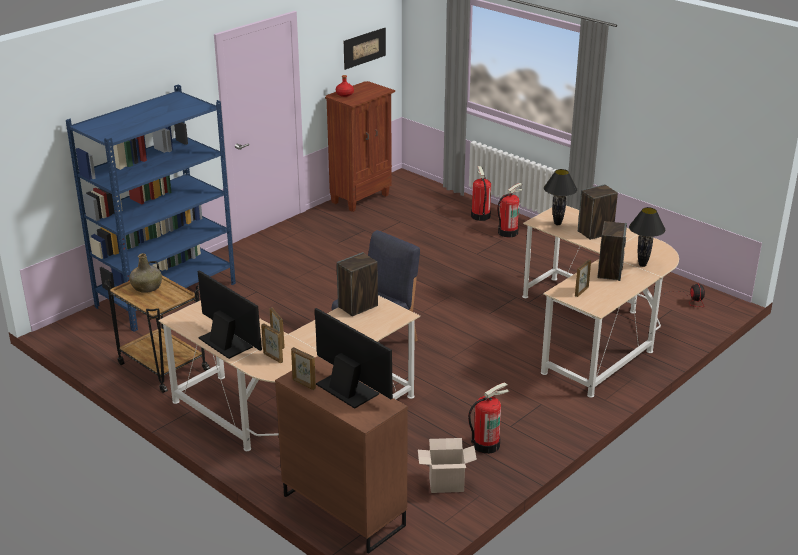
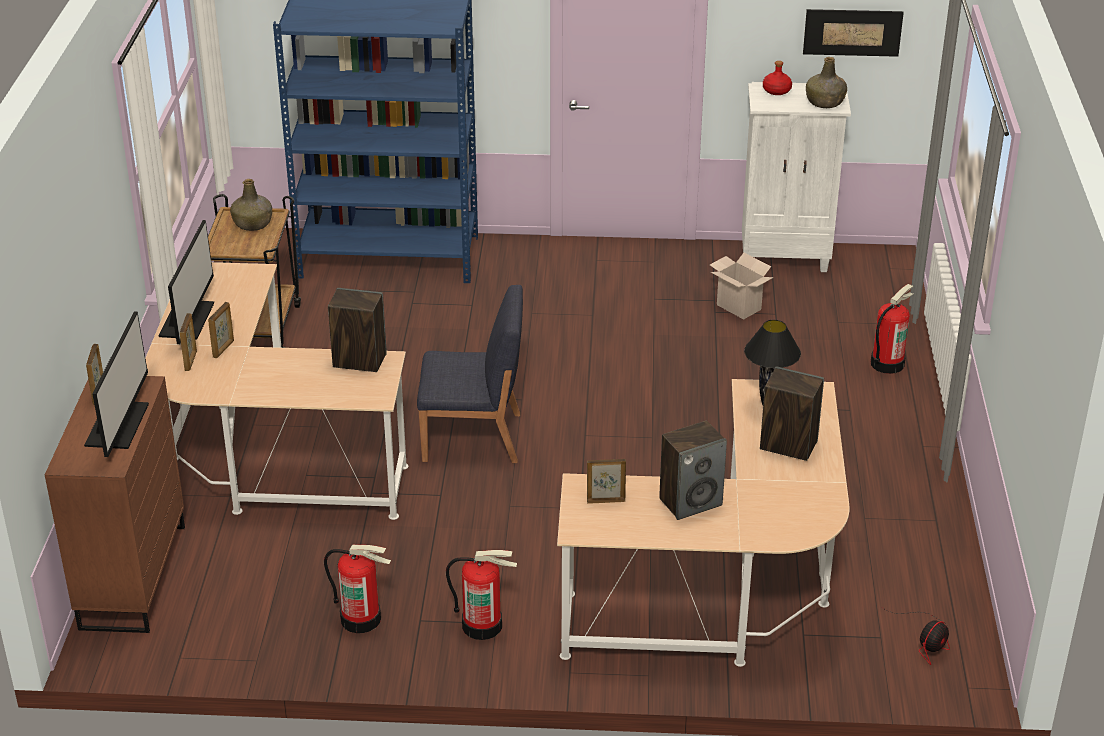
camera: 50 degrees right, 5 degrees up
(361, 199) = (784, 260): brown cabinet -> white cabinet
(375, 90) = (825, 102): none -> green bottle
(445, 485) = (249, 626): cardboard box -> cardboard box (737, 307)
(508, 232) = (878, 405): fire extinguisher -> fire extinguisher (482, 625)
(642, 265) = (750, 521): black table lamp -> none

